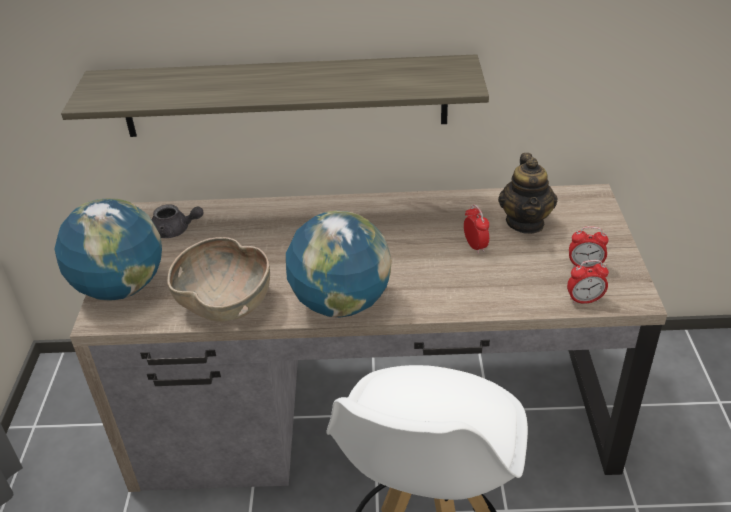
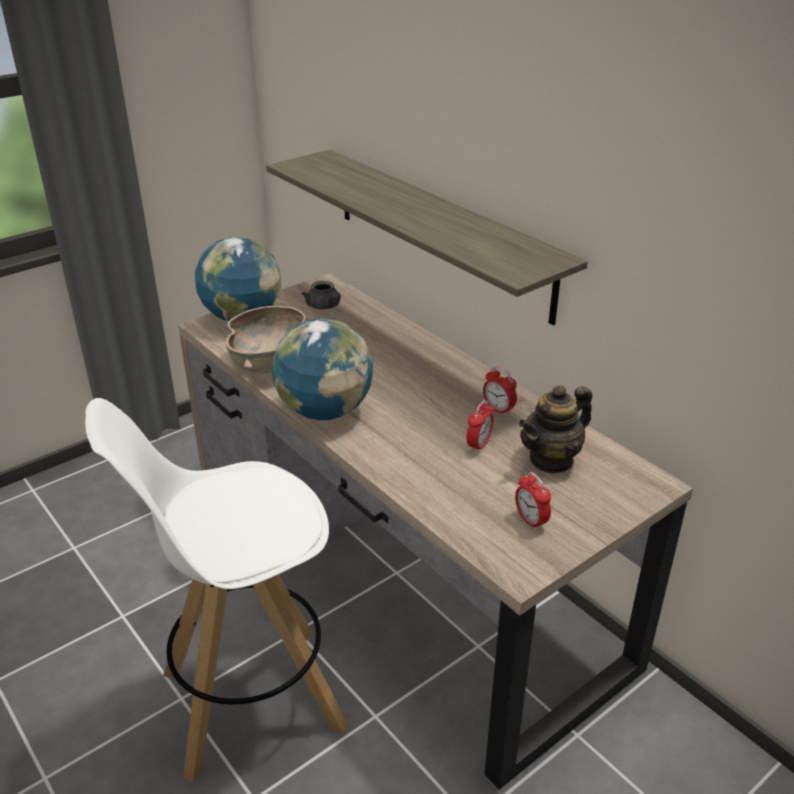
camera: 50 degrees right, 5 degrees down
(584, 300) = (477, 539): alarm clock -> alarm clock (498, 409)

